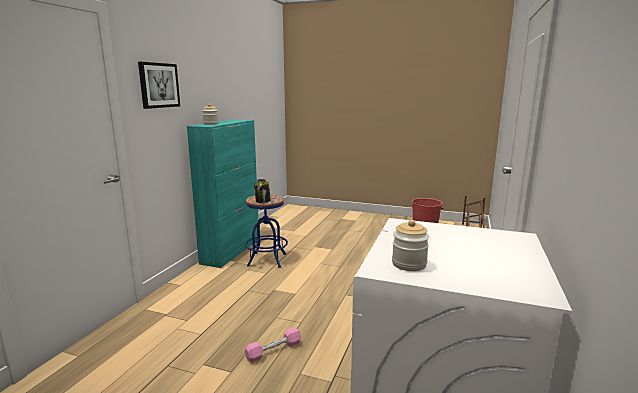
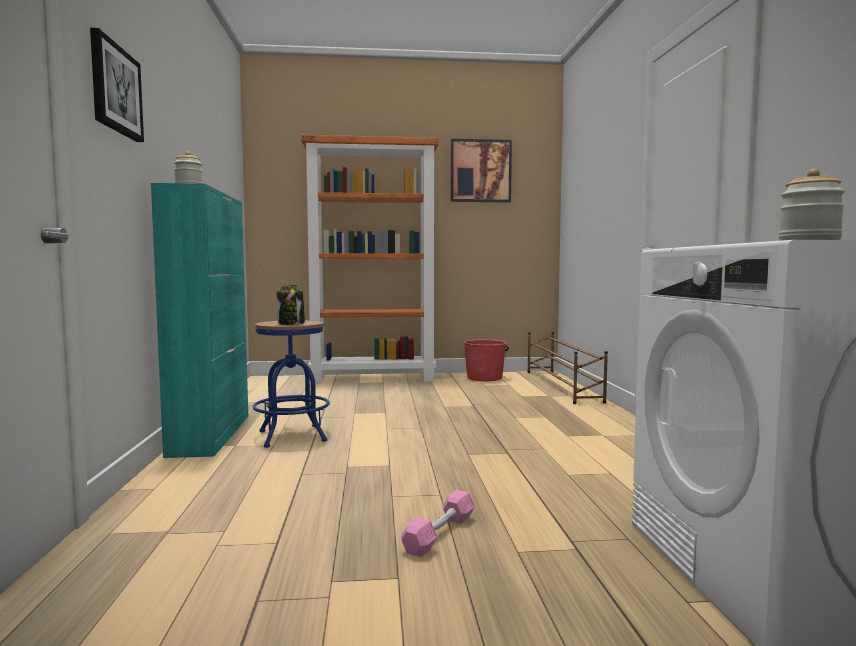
camera: 25 degrees left, 10 degrees down
(353, 216) = (374, 378): none -> orange bookcase
(438, 77) = (480, 171): none -> picture

